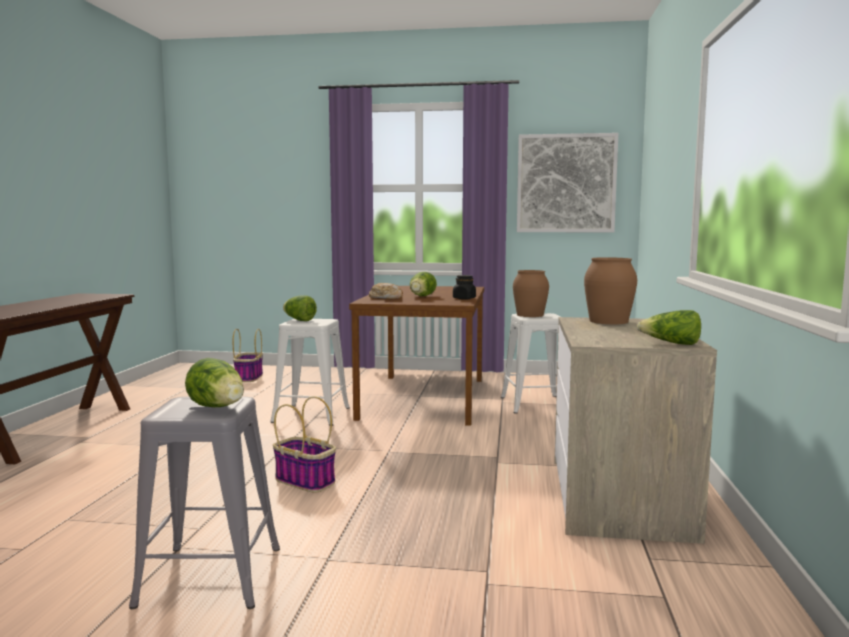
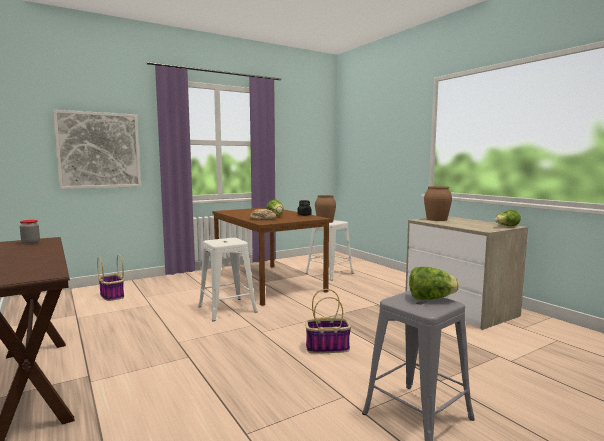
camera: 40 degrees left, 0 degrees up
(92, 296) = (30, 243): none -> jar
(299, 320) = (215, 241): lettuce -> none
(566, 183) = (302, 143): picture -> picture (99, 150)

